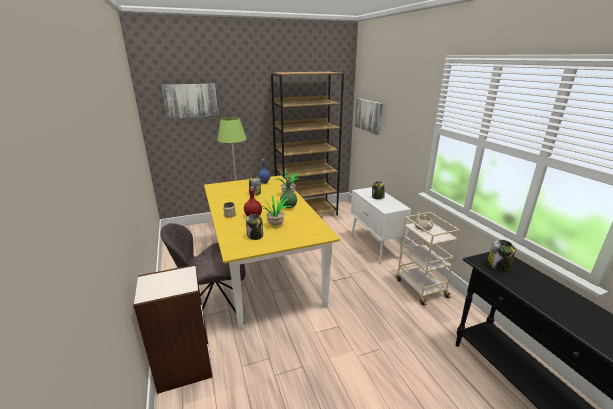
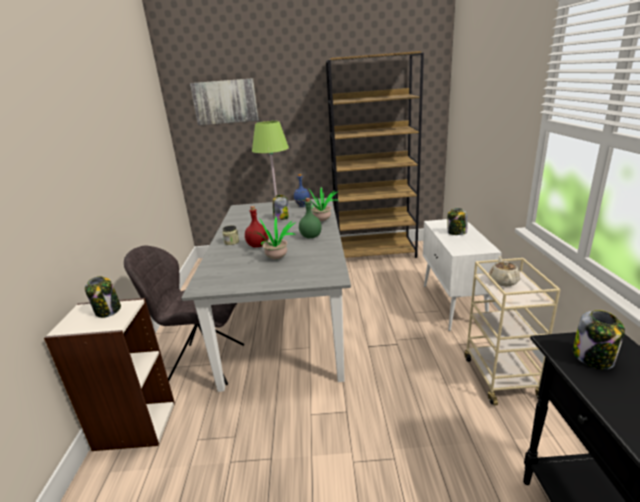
camera: 20 degrees right, 0 degrees up
(255, 236) = (241, 270): jar -> jar (108, 311)
(264, 269) = (286, 319): yellow dining table -> grey dining table
(369, 115) = (464, 113): picture -> none

